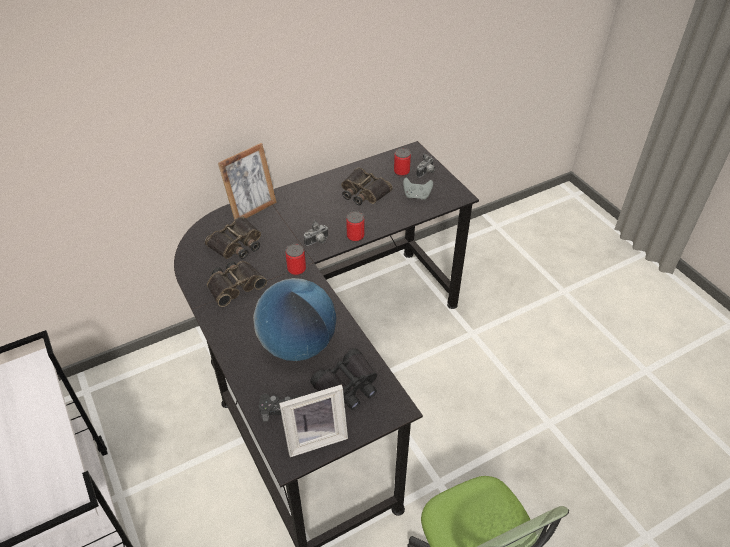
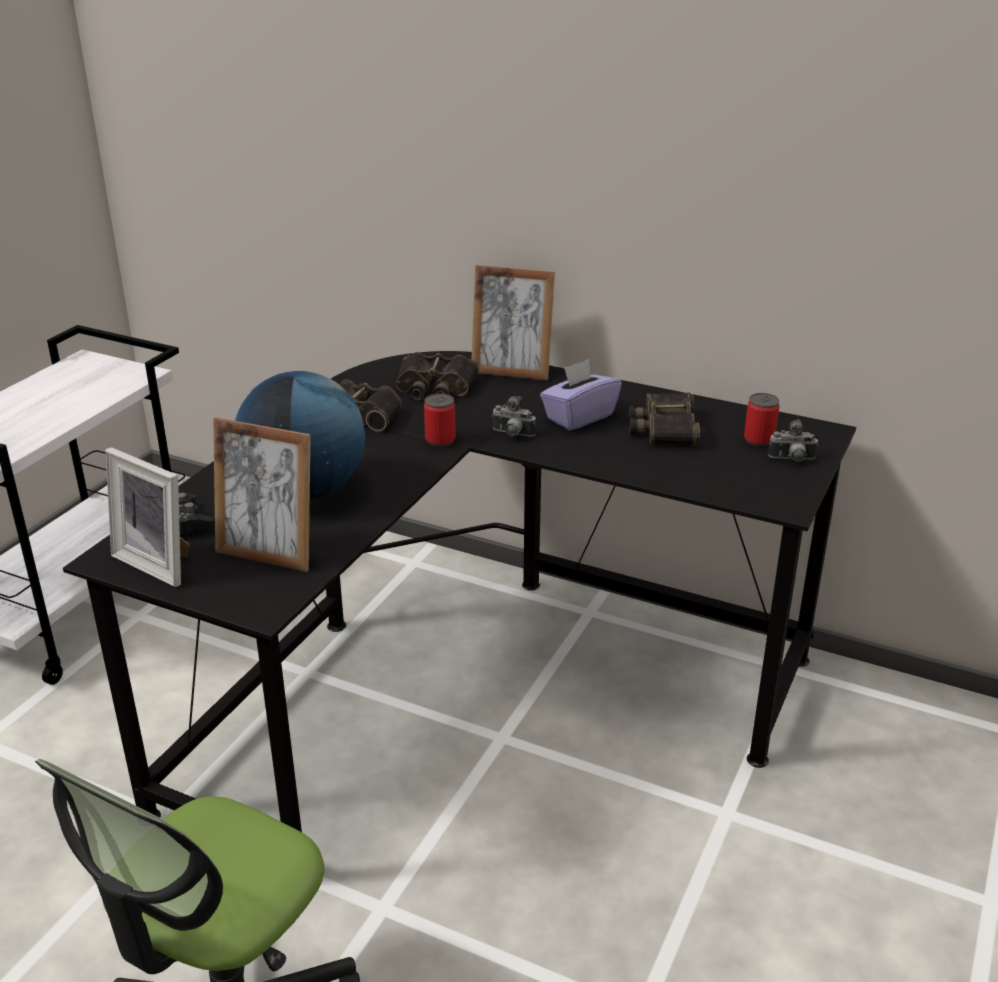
camera: 55 degrees right, 15 degrees down
(324, 211) = (579, 417): none -> purple tissue box
(347, 386) = (268, 554): black binoculars -> picture frame
(355, 236) = (562, 456): can -> none
(417, 196) = (724, 471): grey game controller -> none

